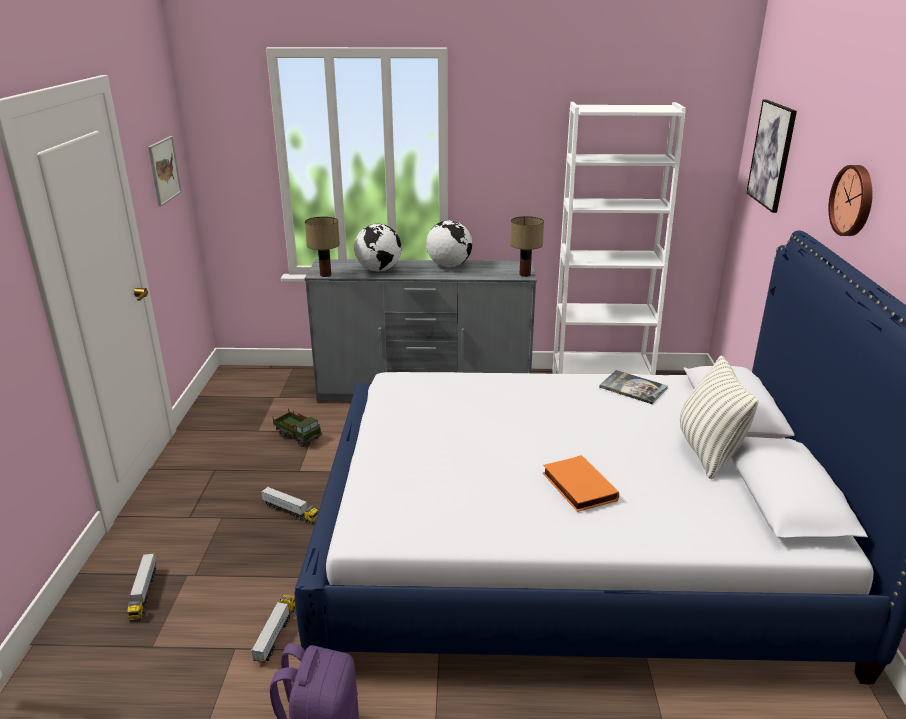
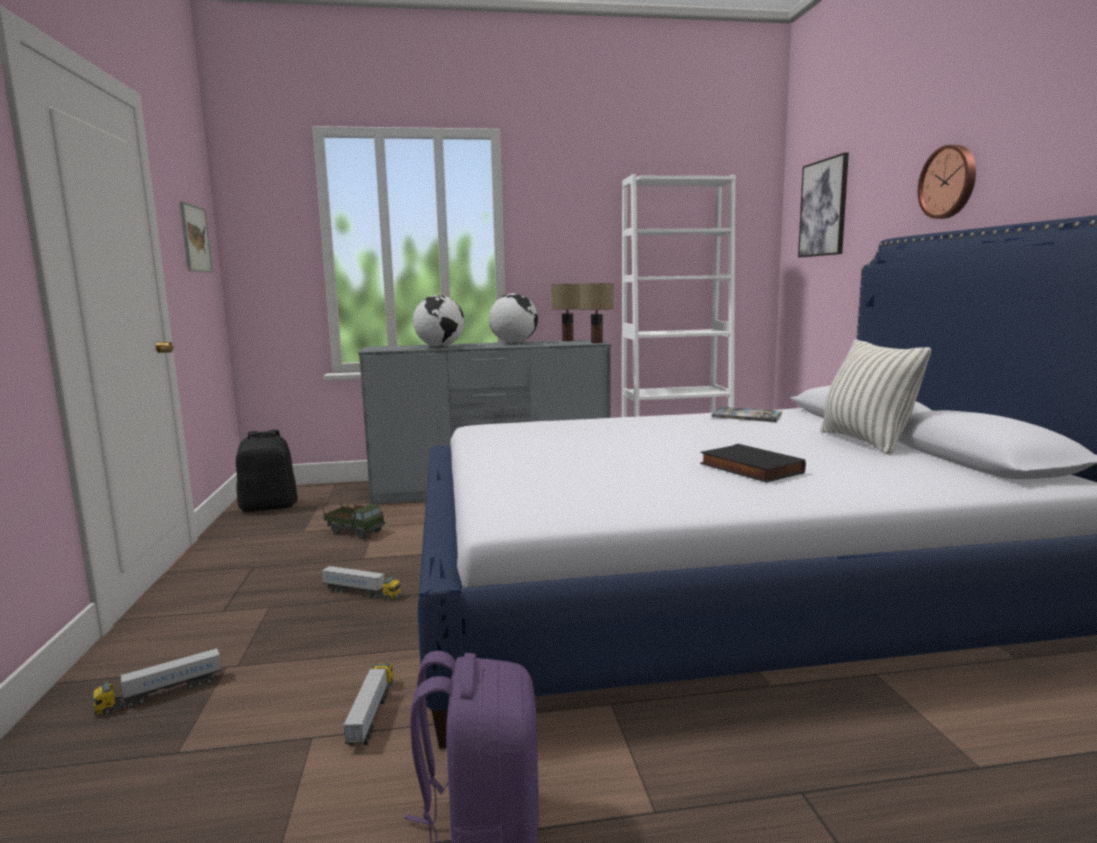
camera: 10 degrees left, 15 degrees down
(144, 594) = (161, 694): toy truck -> toy truck turned 75 degrees clockwise
(235, 394) = (269, 507): none -> black backpack
(326, 275) = (382, 350): table lamp -> table lamp (568, 340)
(577, 487) = (748, 469): orange book -> black book

